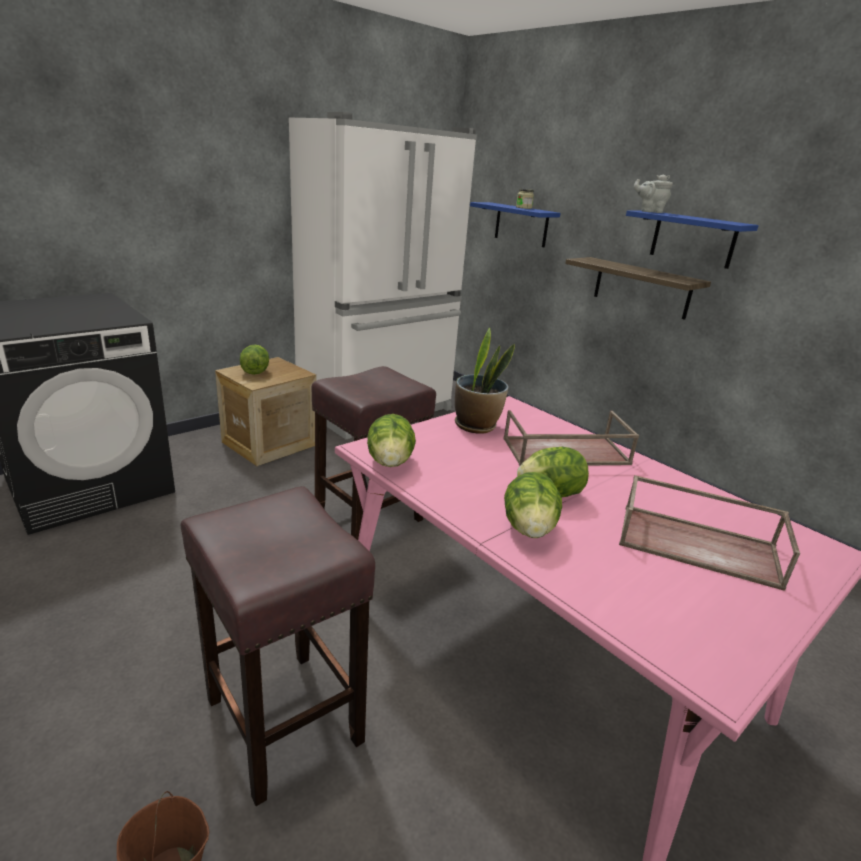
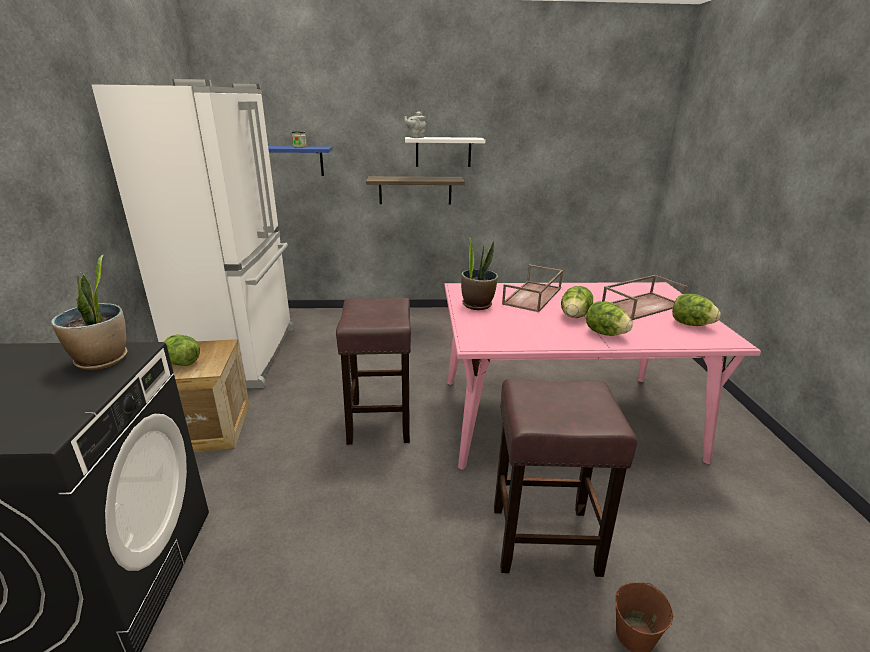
camera: 50 degrees left, 0 degrees up
(107, 317) = (103, 360): none -> potted plant
(390, 462) = (501, 343): lettuce -> lettuce (690, 324)
(693, 239) = (443, 152): blue shelf -> white shelf

